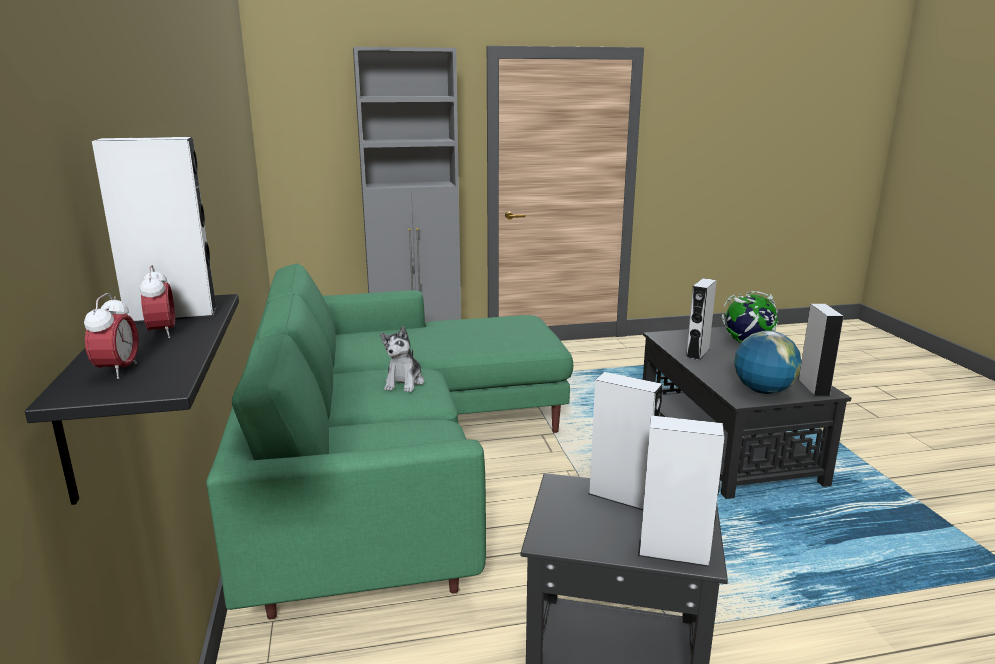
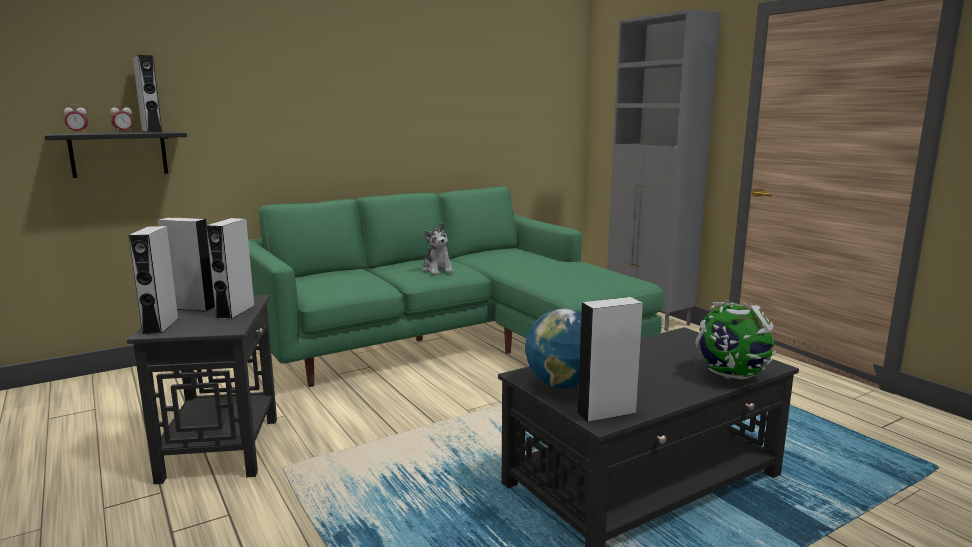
camera: 70 degrees right, 5 degrees down
(404, 383) = (437, 270): plush toy -> plush toy turned 105 degrees counterclockwise
(697, 353) = (649, 352): grey speaker -> grey speaker (192, 307)

